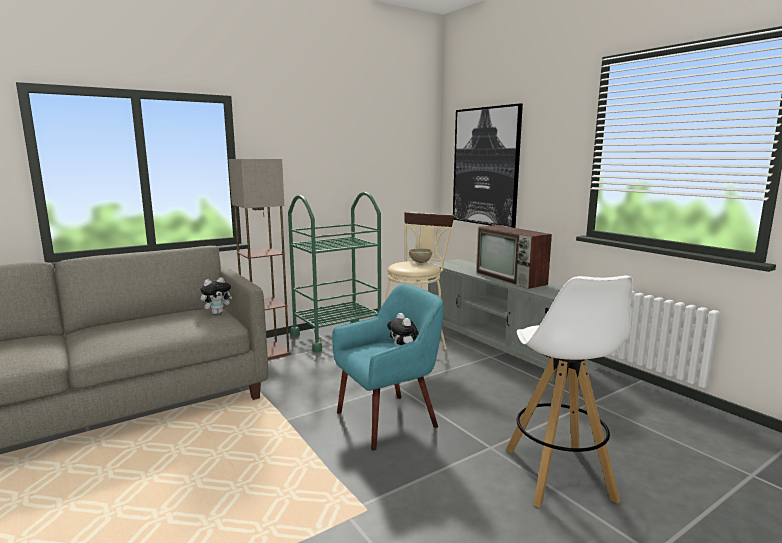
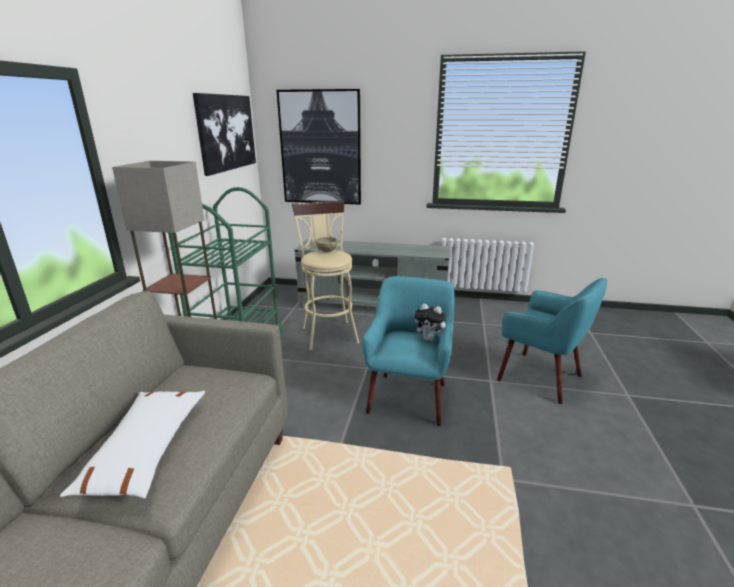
camera: 45 degrees left, 10 degrees up
(123, 331) = (146, 450): none -> white pillow
(217, 313) = (203, 372): plush toy -> none
(392, 148) = (226, 132): none -> picture
(511, 279) = (386, 248): television -> none
(558, 474) = (541, 377): white stool -> turquoise armchair

